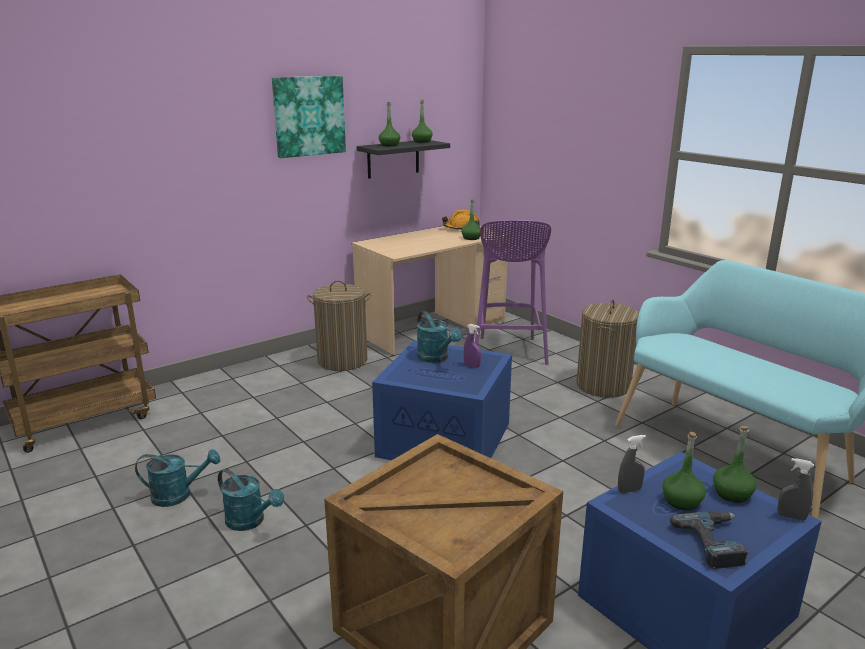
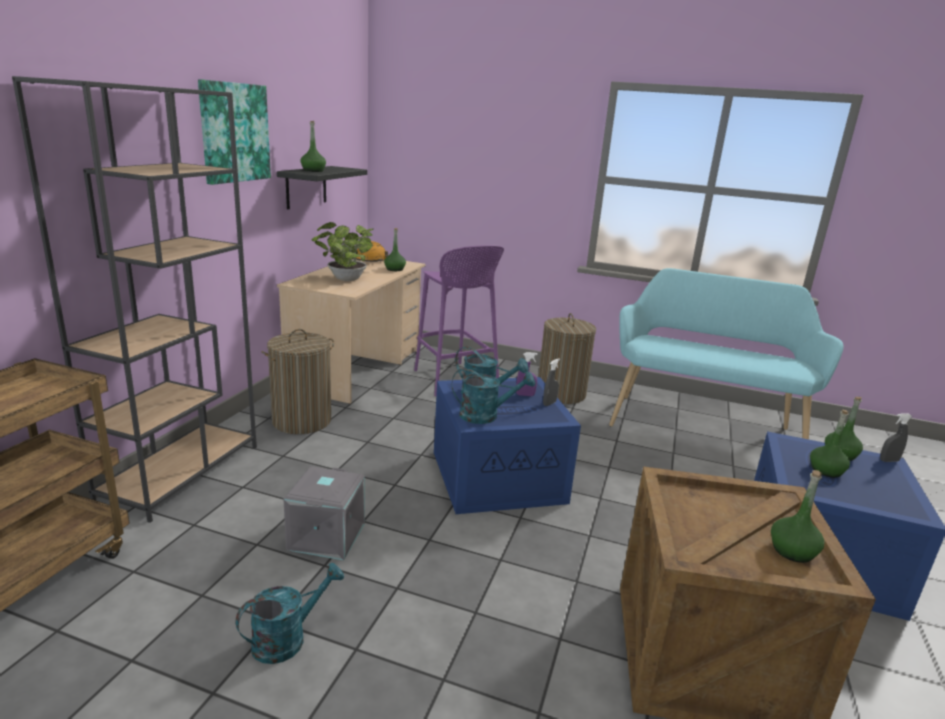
camera: 35 degrees left, 0 degrees up
(228, 378) = (181, 472): none -> bookcase
(250, 521) = (413, 634): turquoise watering can -> turquoise watering can (486, 416)
(268, 443) = (325, 536): none -> grey storage box
(411, 243) = (345, 279): none -> potted plant
(422, 141) = (335, 168): green bottle -> green bottle (792, 551)
(629, 490) = (788, 473): grey spray bottle -> grey spray bottle (549, 403)
(715, 543) = (887, 496): power drill -> none

